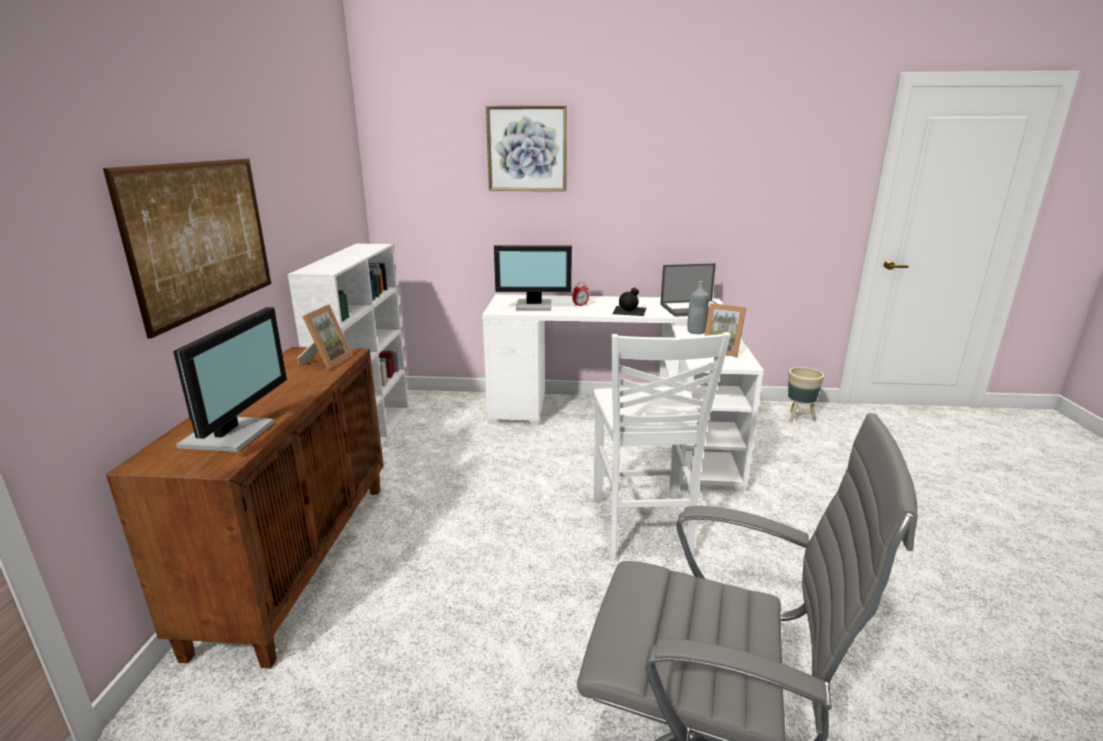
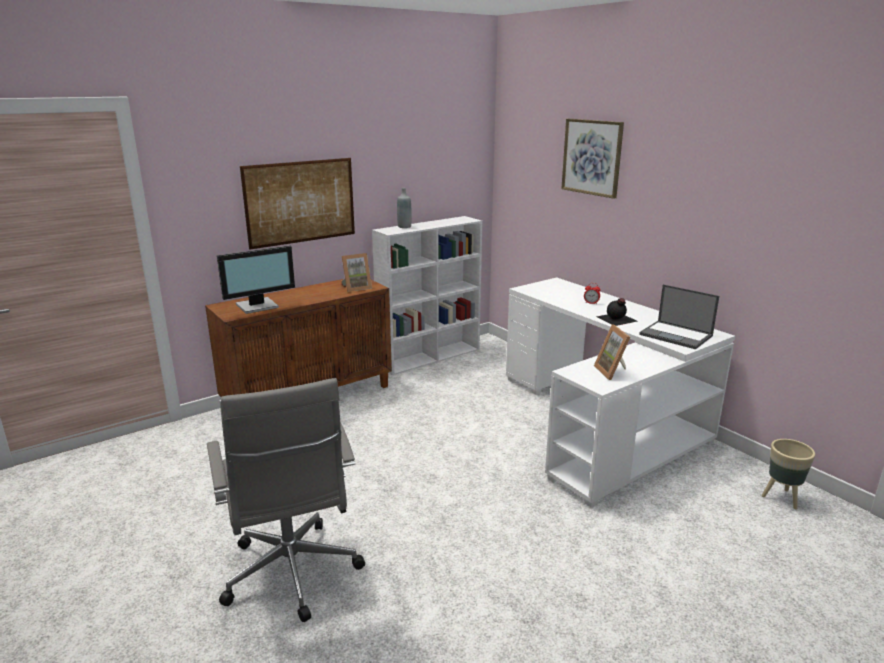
camera: 50 degrees right, 0 degrees up
(534, 306) = (557, 293): monitor -> none
(642, 528) = (476, 482): white chair -> none
(696, 331) = (638, 353): grey bottle -> grey bottle (404, 227)

